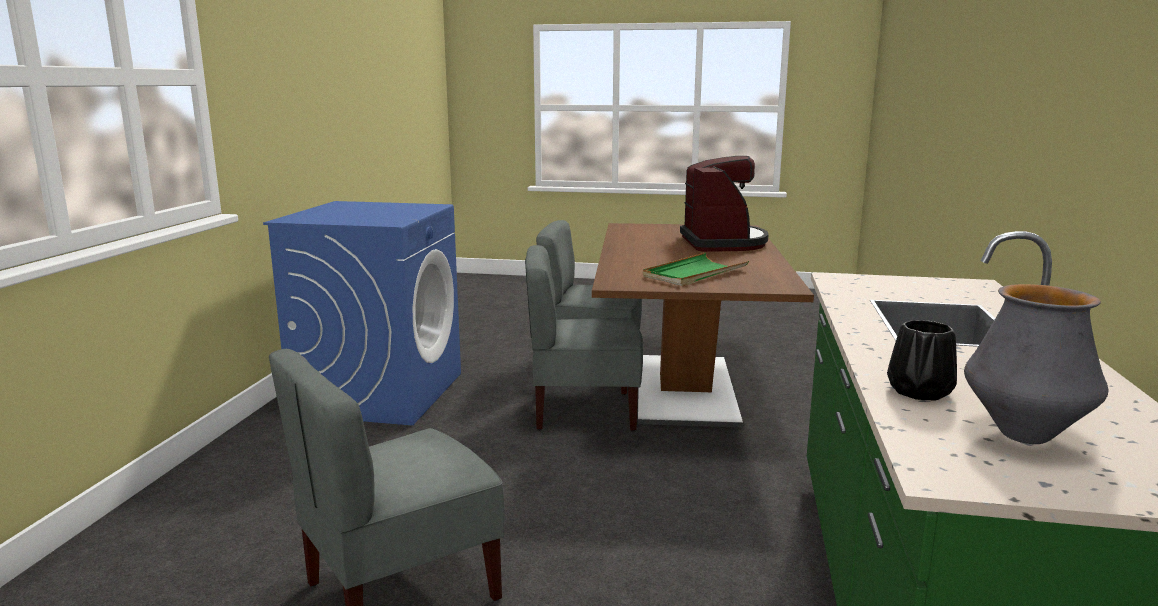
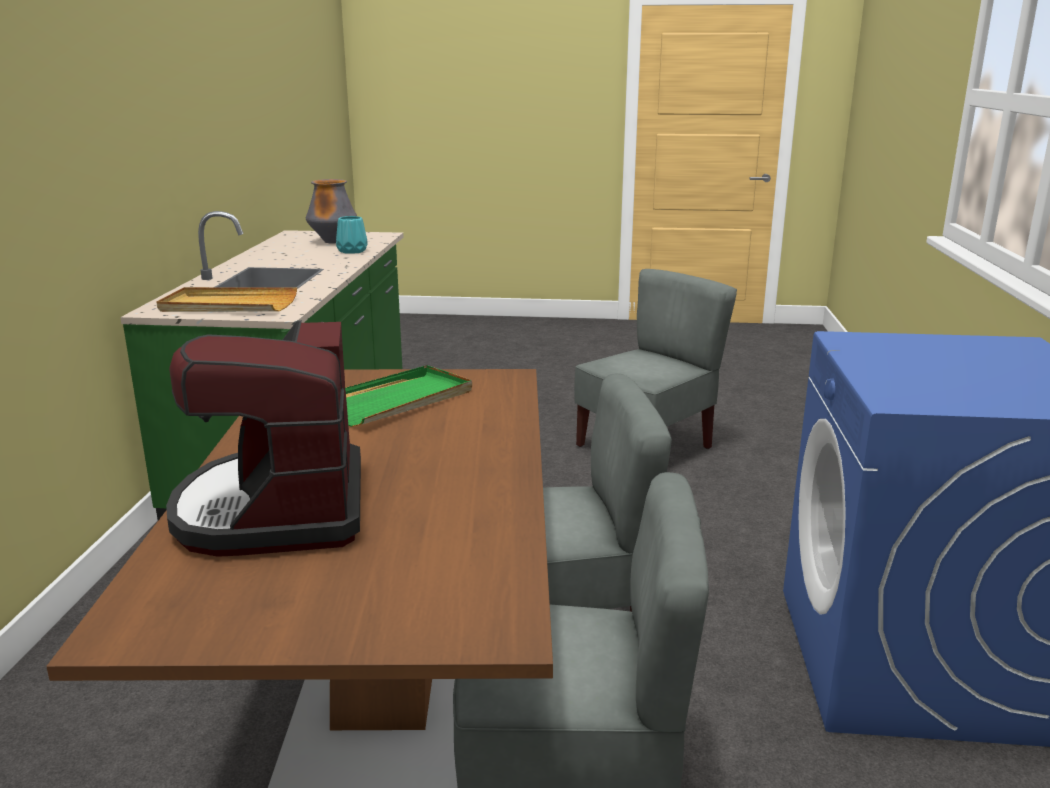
camera: 175 degrees right, 5 degrees up
(910, 287) = (228, 305): none -> beige tray
(917, 391) = (353, 251): black vase -> turquoise vase

